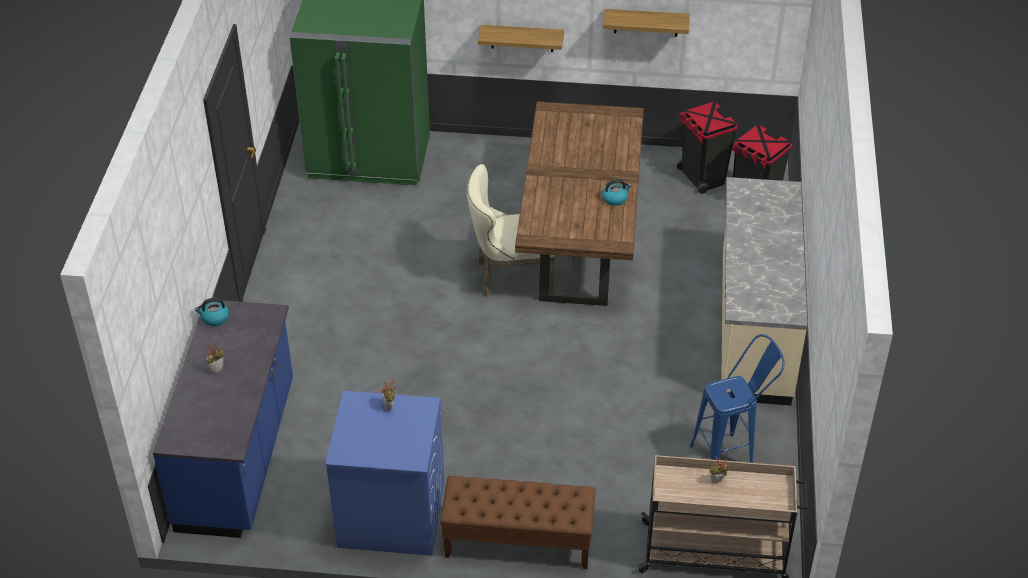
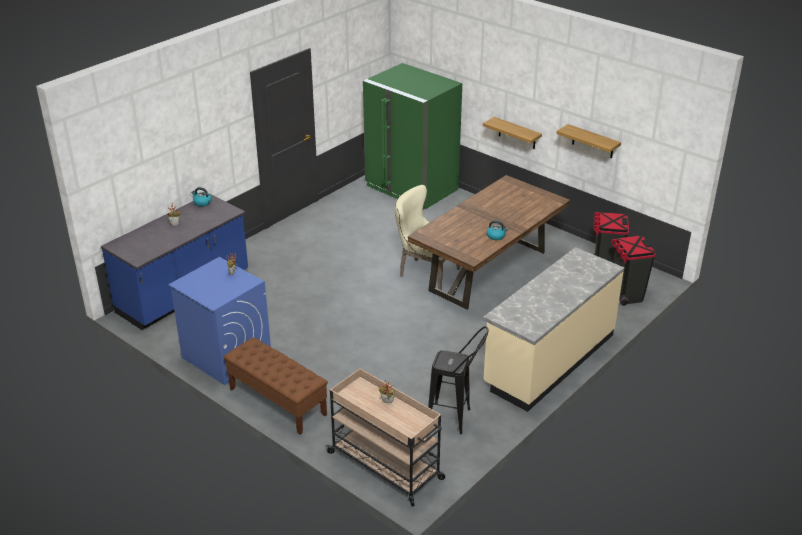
camera: 35 degrees right, 10 degrees down
(731, 455) = (456, 419): blue stool -> black stool

